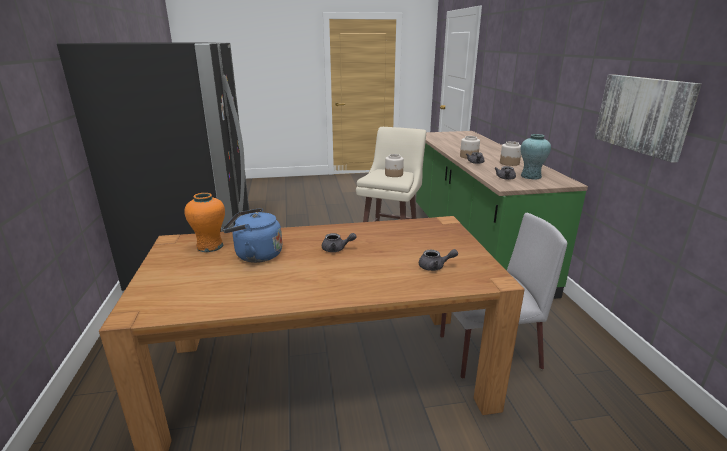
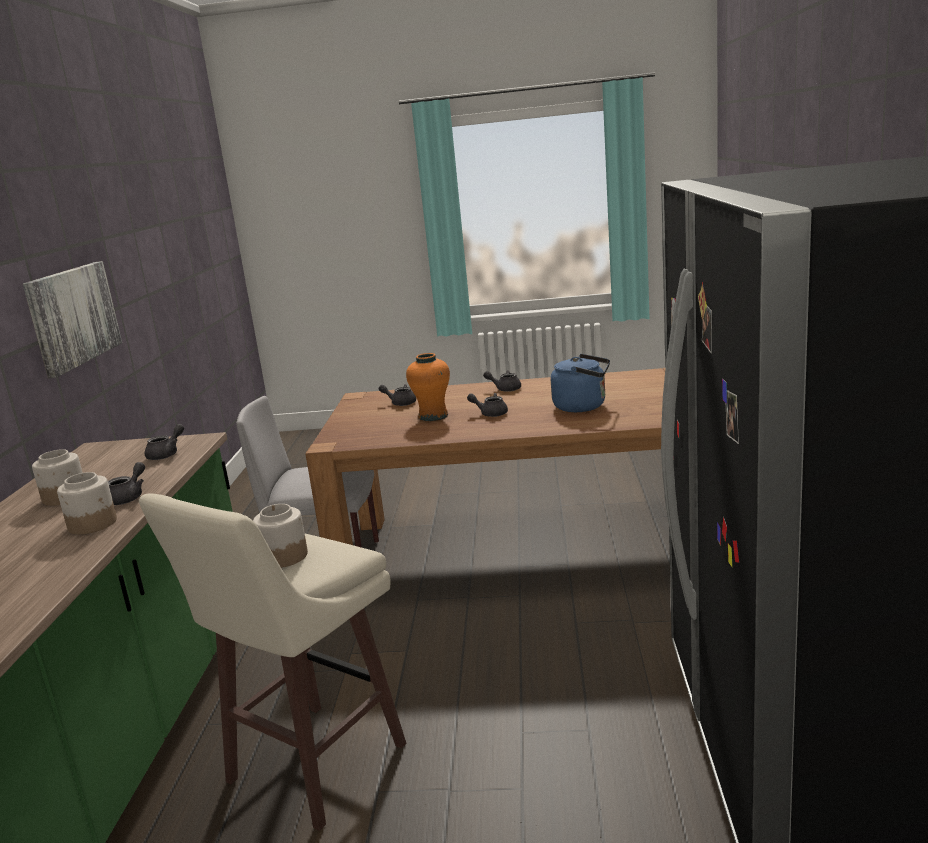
camera: 165 degrees left, 5 degrees down
(210, 246) = (644, 413): orange vase -> orange vase (433, 416)
(332, 287) = (505, 389): none -> grey teapot
(530, 176) = (115, 460): turquoise vase -> none

